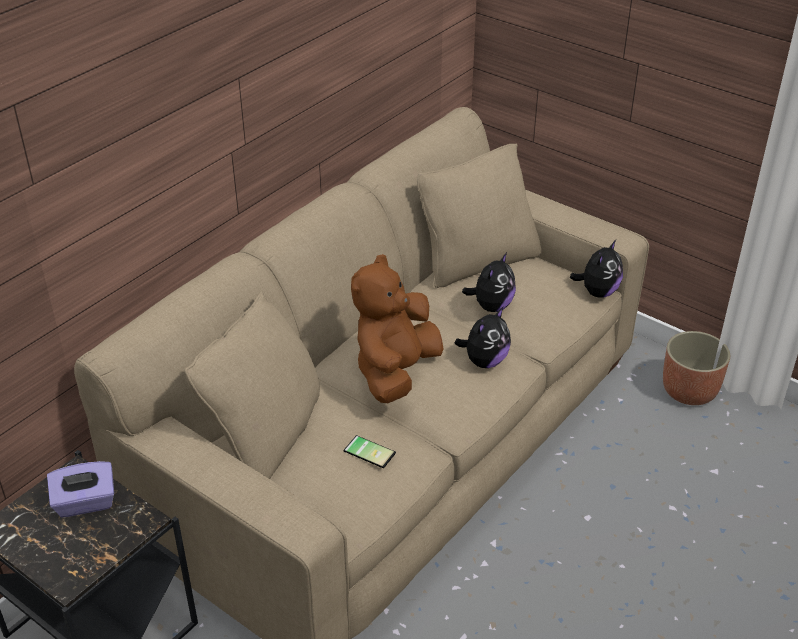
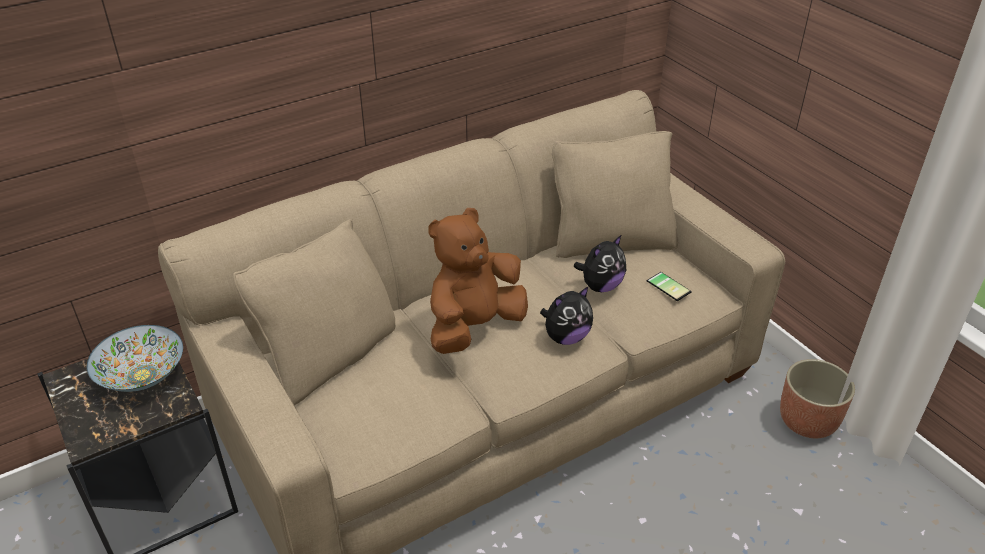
camera: 20 degrees right, 0 degrees up
(85, 503) = (143, 375): purple tissue box -> bowl
(371, 450) = (409, 395): phone -> phone (670, 285)
(597, 292) = (718, 296): plush toy -> none

